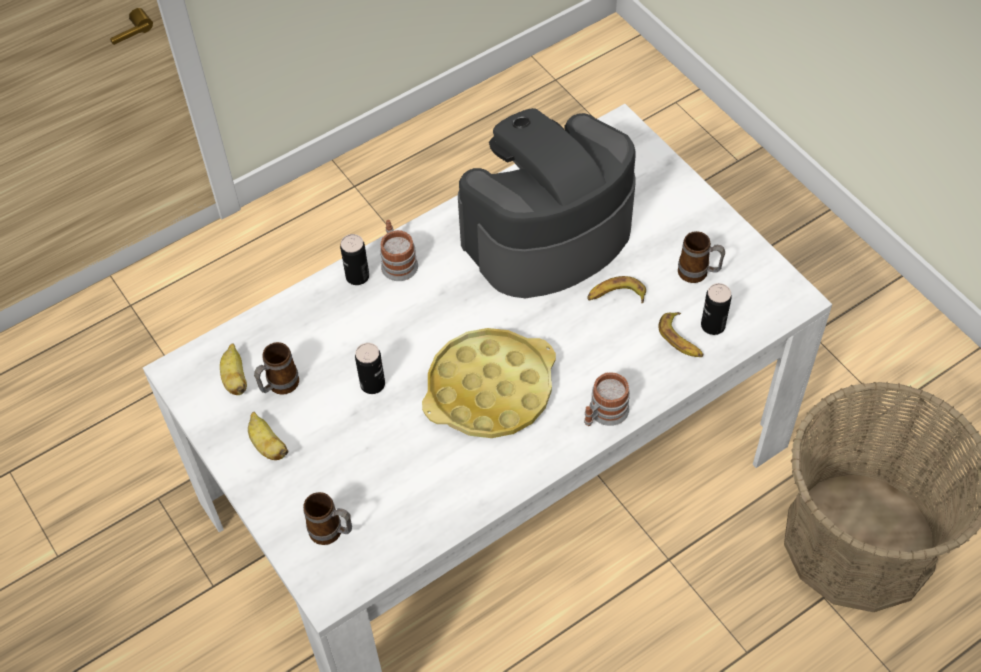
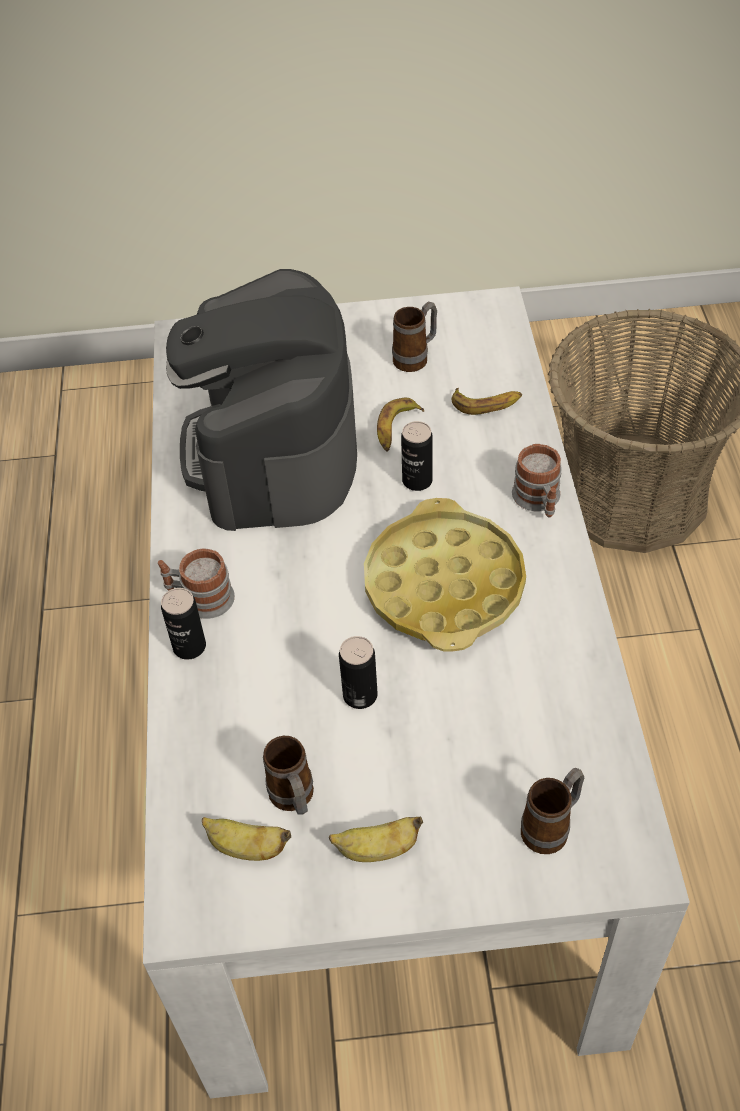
camera: 60 degrees left, 5 degrees down
(713, 325) = (486, 374): can -> can (417, 481)

